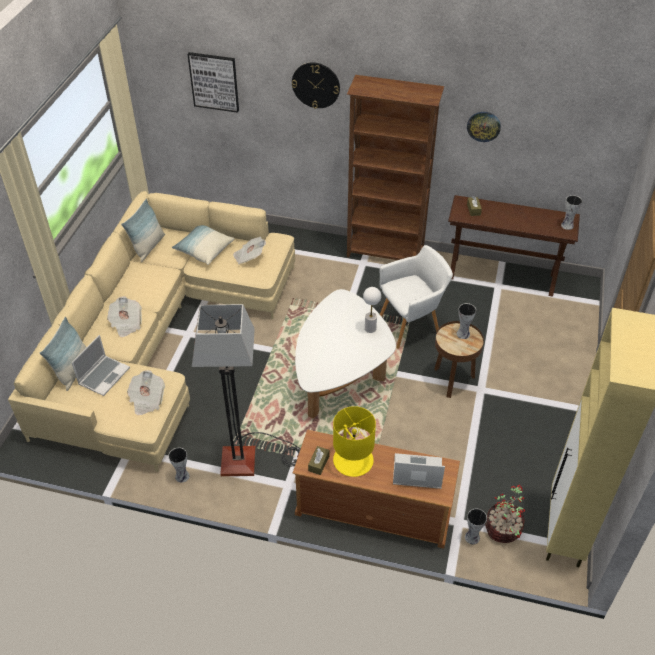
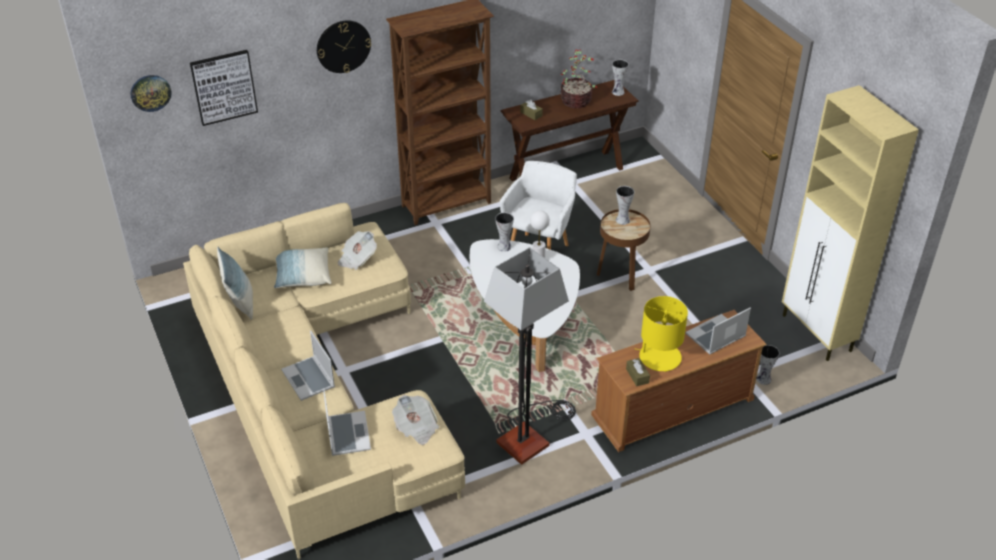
camera: 40 degrees left, 5 degrees down
(73, 370) = (309, 448): pillow -> none
(126, 324) = (309, 379): newspaper -> laptop
(183, 476) = (488, 486): vase -> vase (504, 246)
(483, 126) = (518, 25): wall clock -> wall clock (150, 92)
(503, 530) = (778, 359): potted plant -> potted plant (576, 101)

